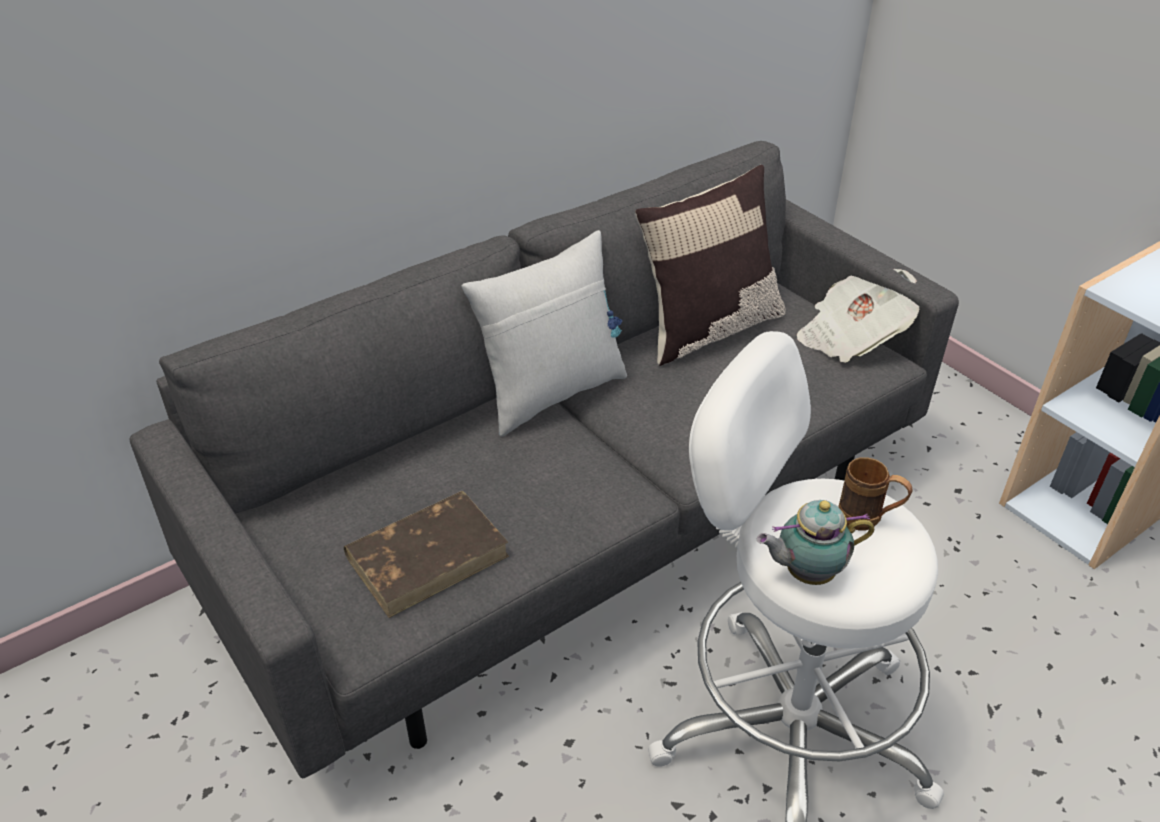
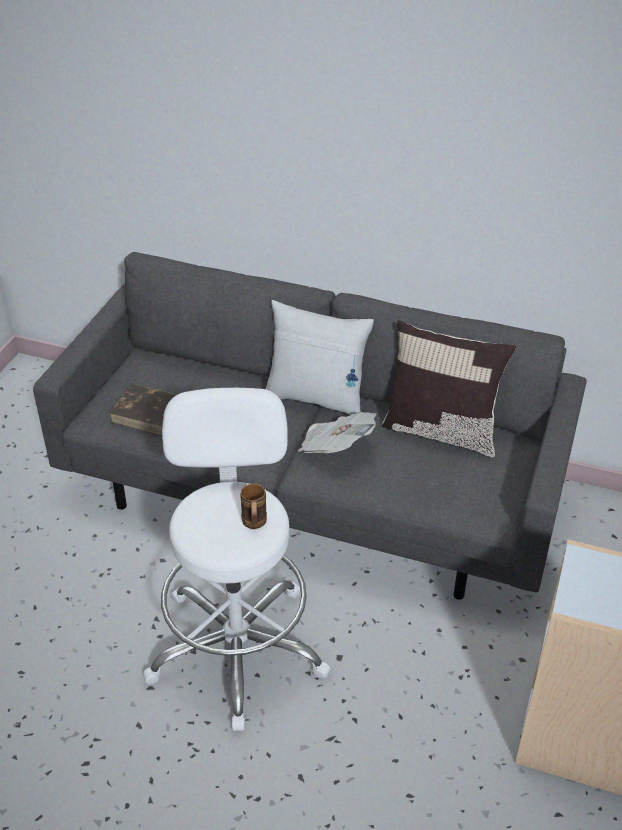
camera: 55 degrees right, 0 degrees up
(806, 573) = (193, 515): teapot -> none
(851, 337) = (503, 496): newspaper -> newspaper (335, 448)

